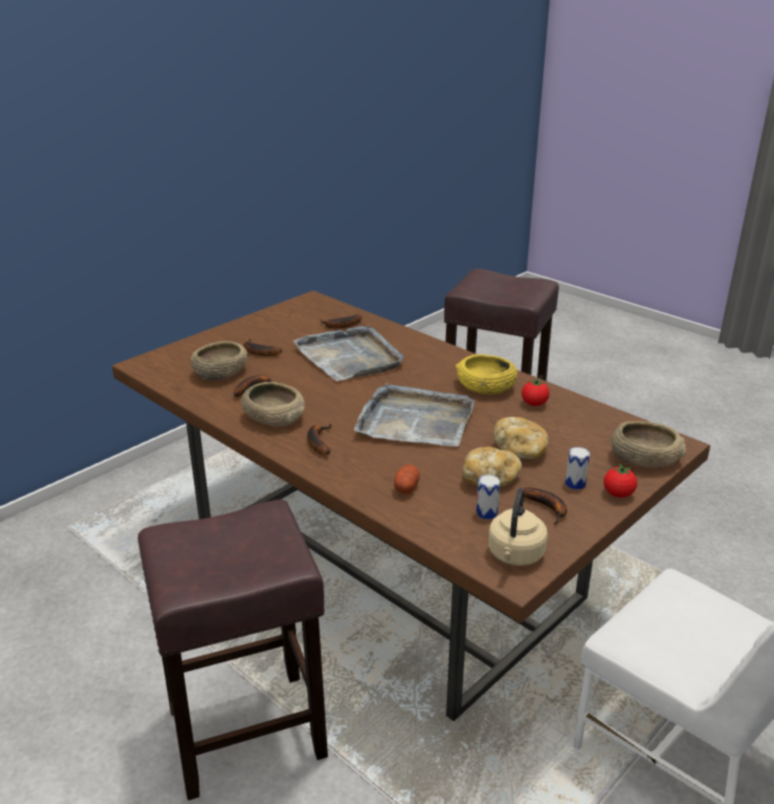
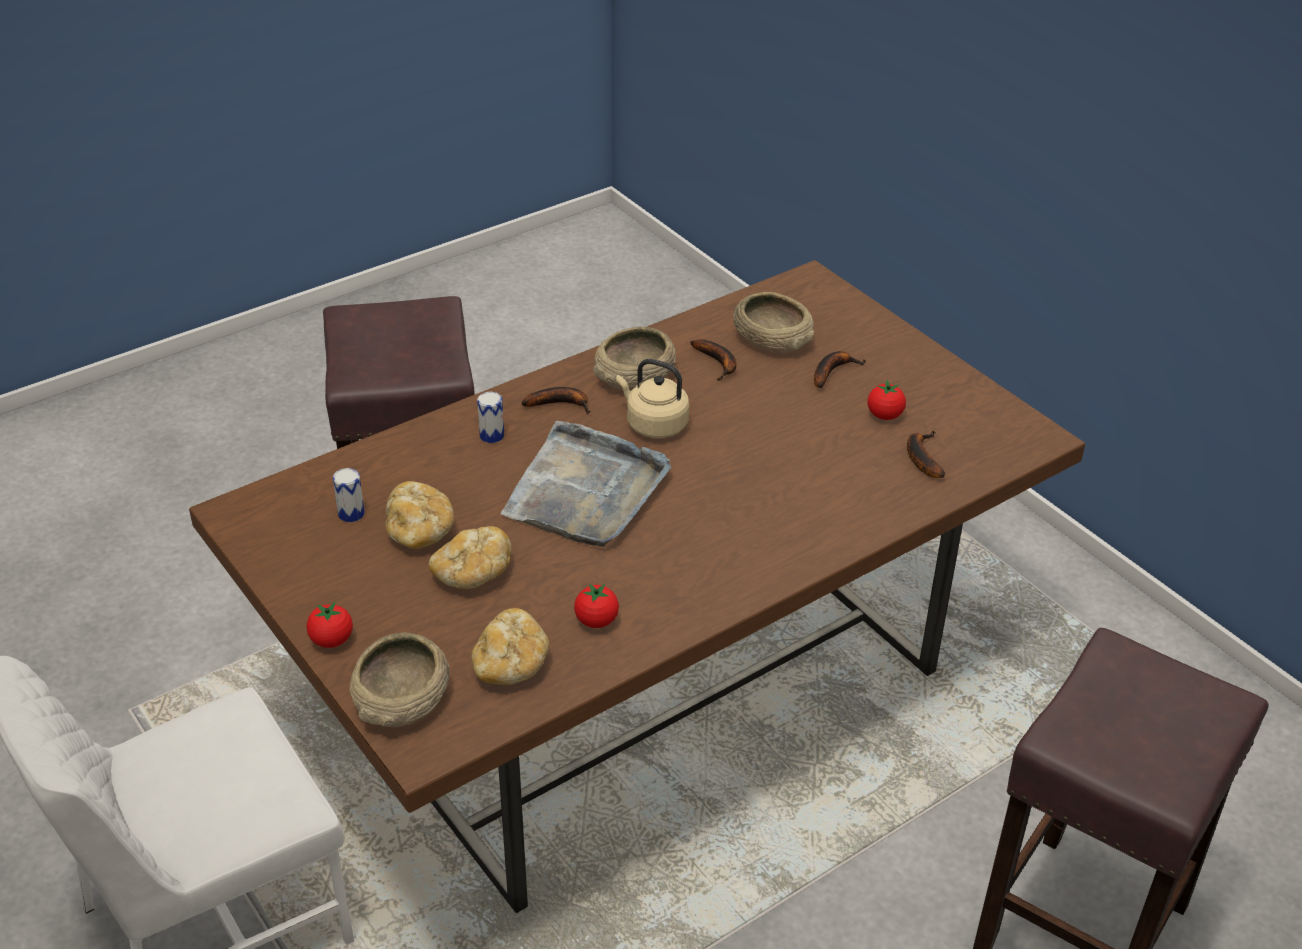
camera: 100 degrees right, 10 degrees up
(302, 336) = (884, 415): none -> tomato
(350, 357) = (800, 455): grey tray -> none
(406, 487) = (433, 460): potato -> none
(485, 386) = (667, 579): yellow bowl -> none
(515, 555) = (265, 519): beige kettle -> beige kettle (653, 424)
(547, 507) = (336, 566): banana -> none
(575, 484) = (373, 605): can -> can (492, 435)
(589, 426) = (511, 665): none -> bread

